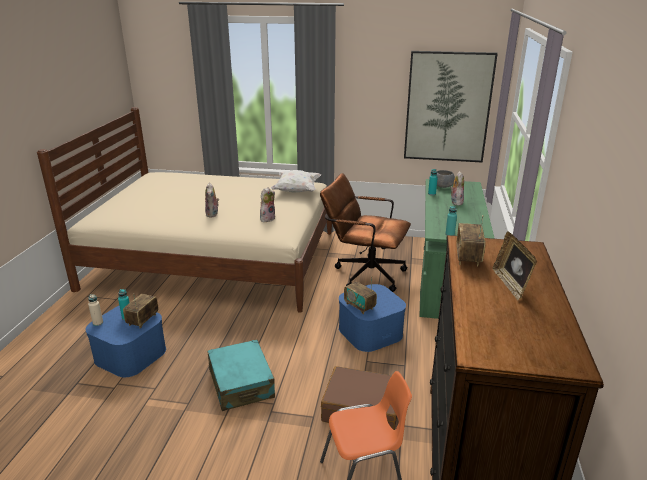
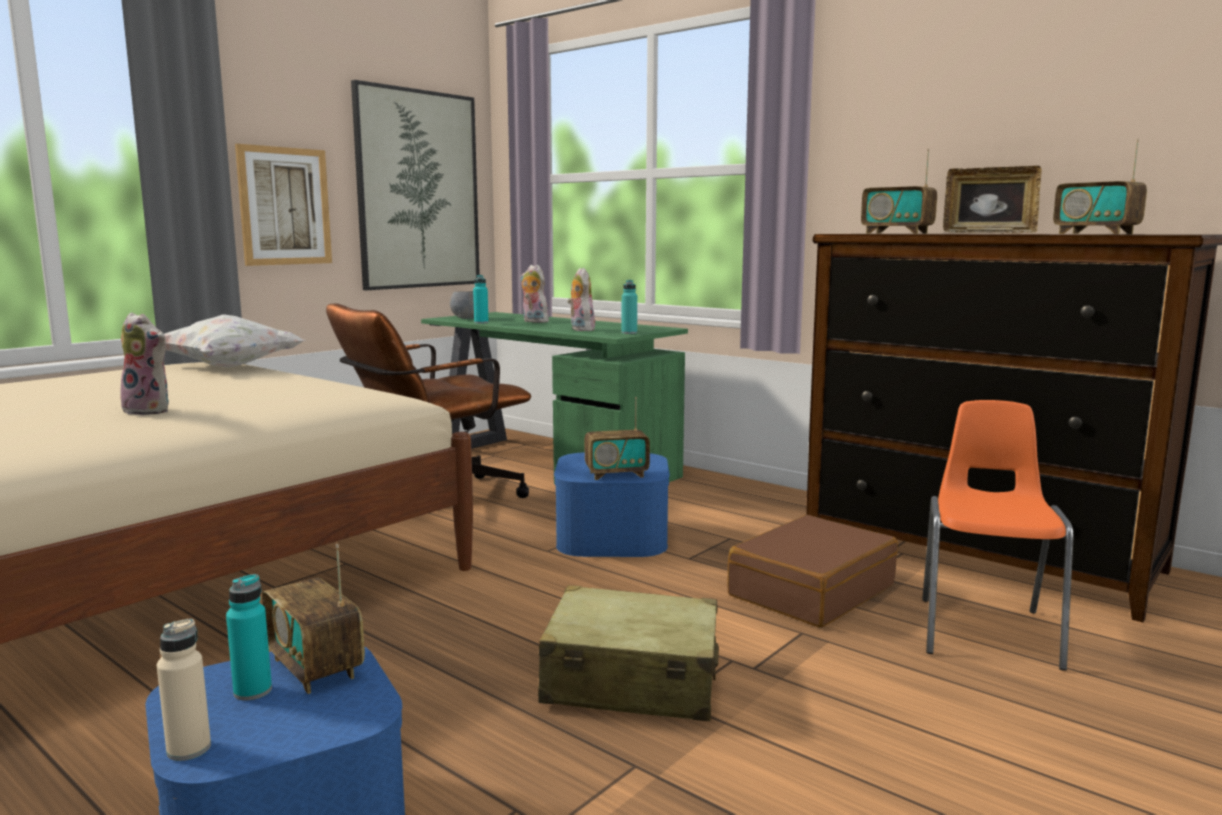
camera: 60 degrees left, 15 degrees down
(241, 383) = (631, 680): turquoise suitcase -> beige suitcase
(267, 218) = (300, 389): plush toy -> plush toy (580, 329)
(365, 115) = (285, 206): none -> picture
(501, 325) = (1096, 233): none -> radio

